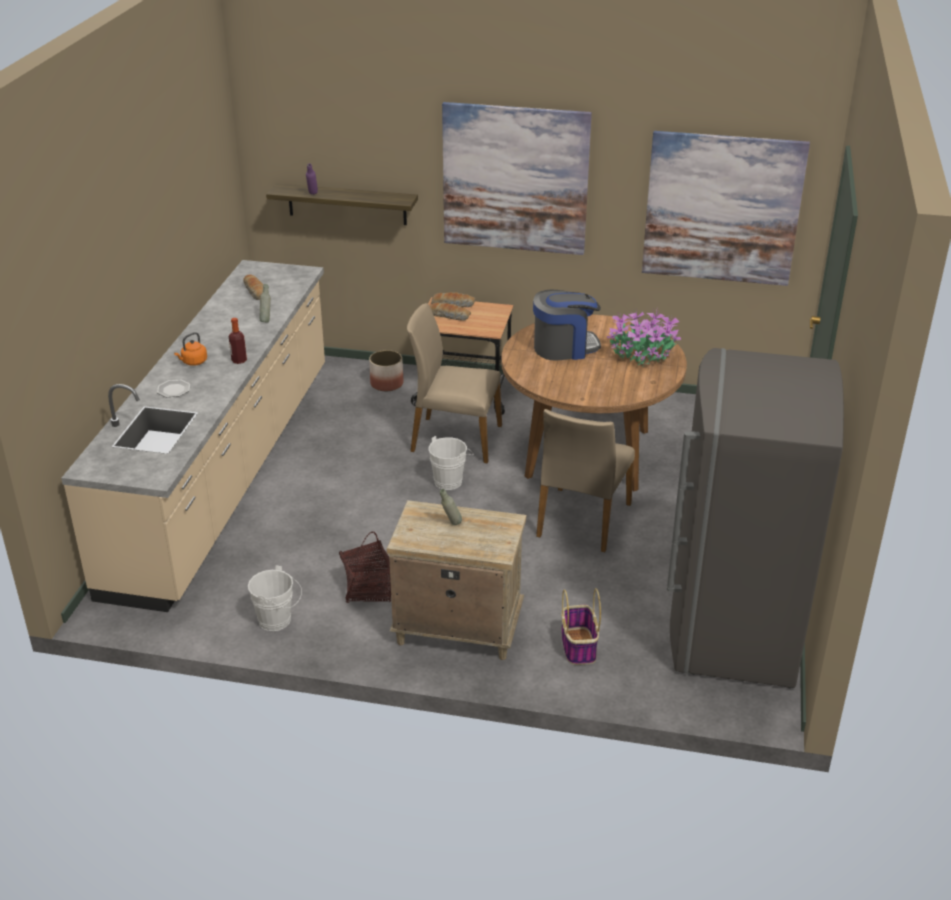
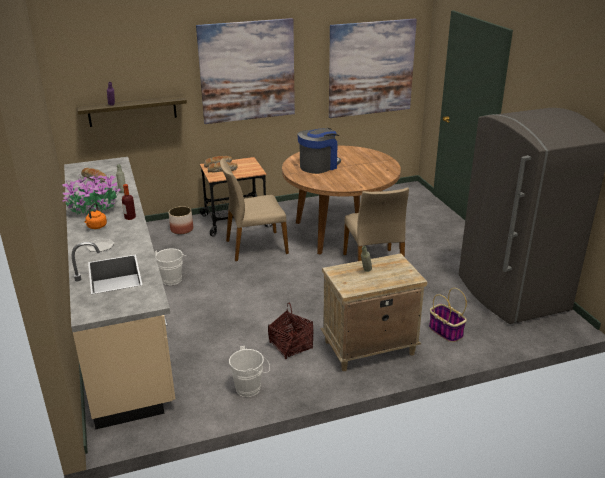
camera: 30 degrees left, 5 degrees down
(450, 480) = (276, 269): white bucket -> white bucket (173, 278)
(643, 356) = (366, 159): potted plant -> potted plant (95, 209)

